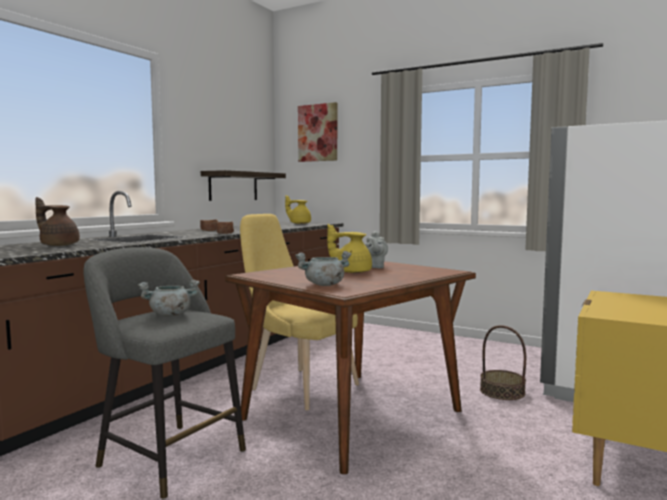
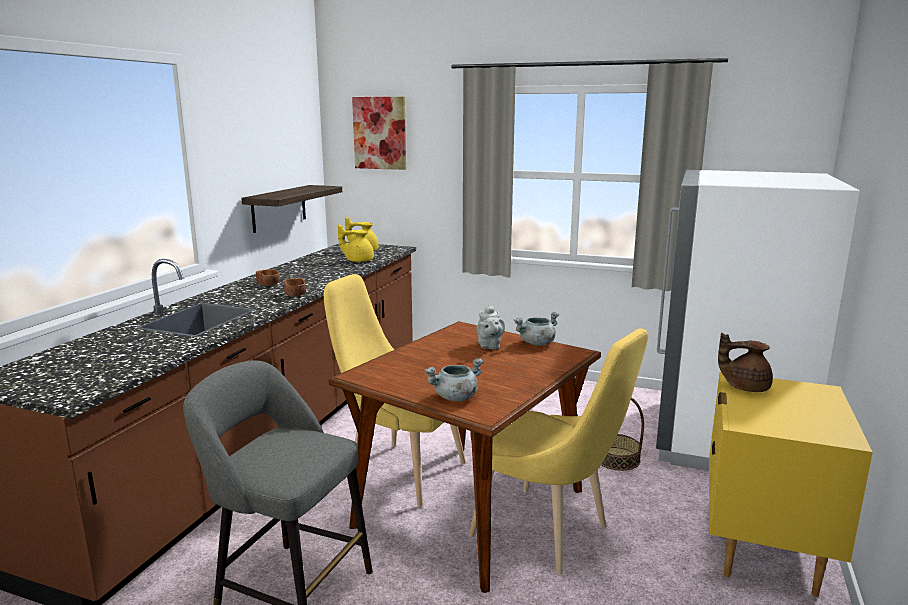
camera: 10 degrees left, 10 degrees up
(58, 245) = (113, 351): brown teapot -> brown teapot (744, 387)
(170, 315) = (286, 447): grey cooking pot -> grey cooking pot (537, 343)
(351, 272) = (469, 361): yellow teapot -> yellow teapot (358, 260)
(419, 438) = (548, 534): none -> yellow chair

